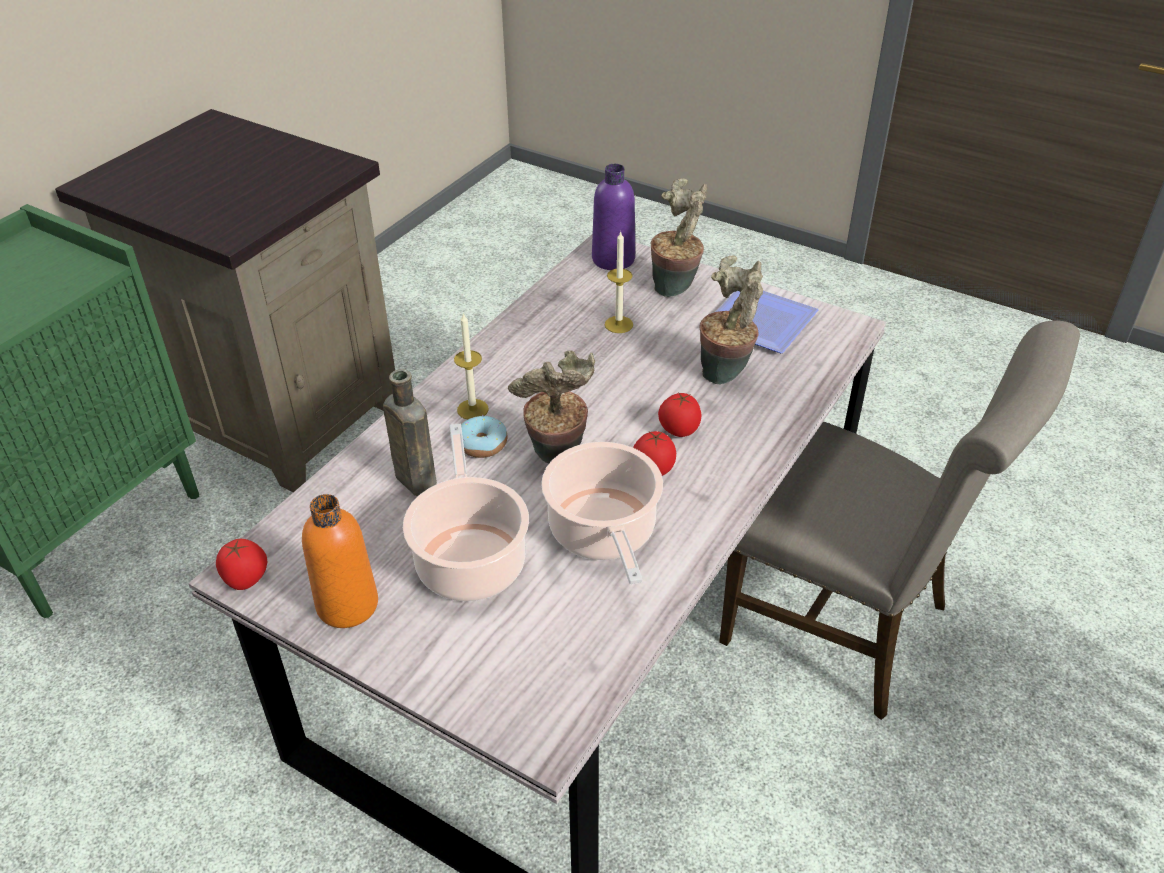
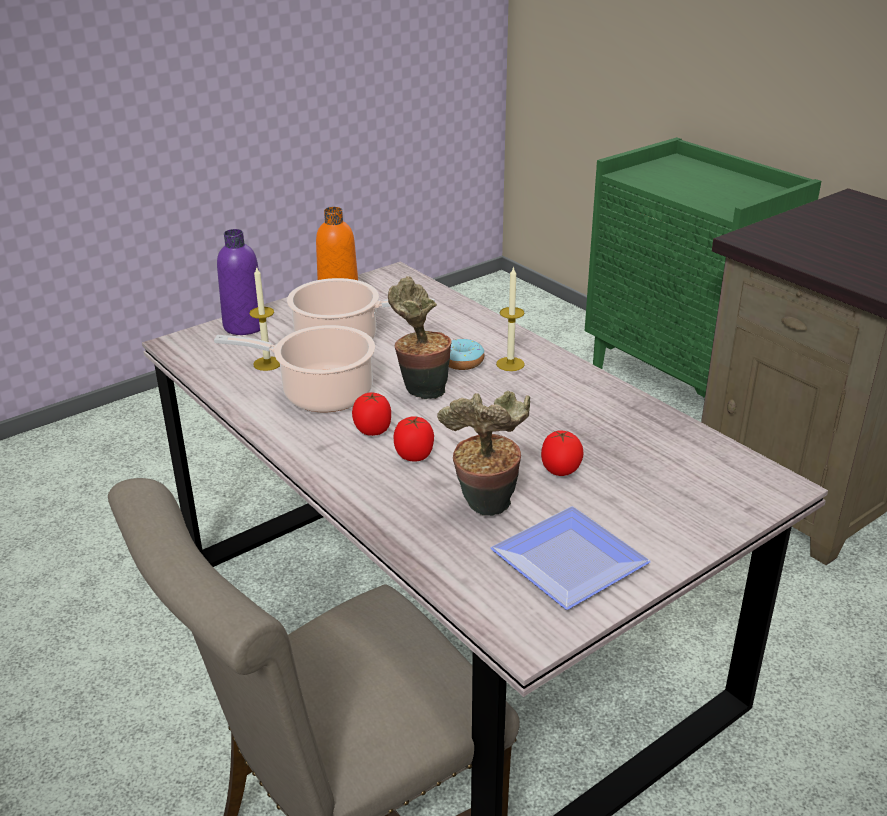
camera: 110 degrees right, 10 degrees down
(247, 580) = (387, 275): tomato -> tomato (560, 471)
(414, 479) = (441, 332): brown bottle -> none
(613, 259) = (748, 486): purple bottle -> purple bottle (245, 326)
(618, 324) = (607, 460): candle -> candle (267, 363)
(677, 288) = (668, 517): potted plant -> none

